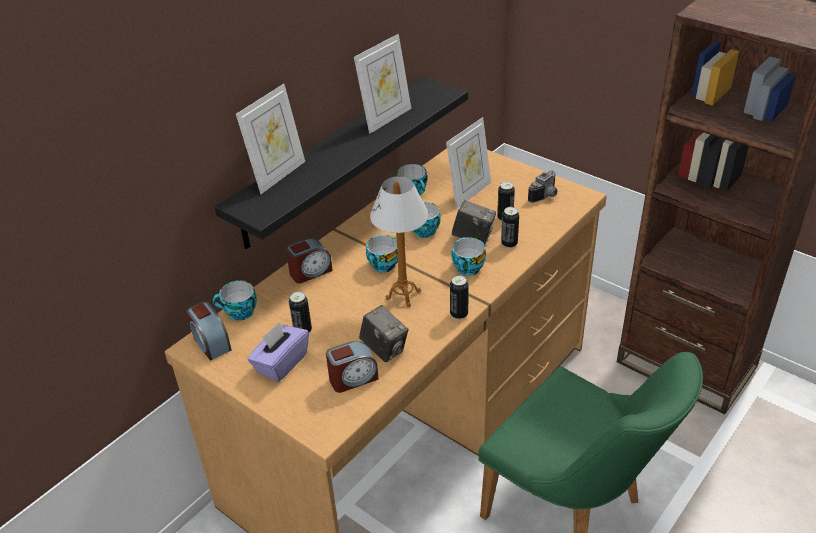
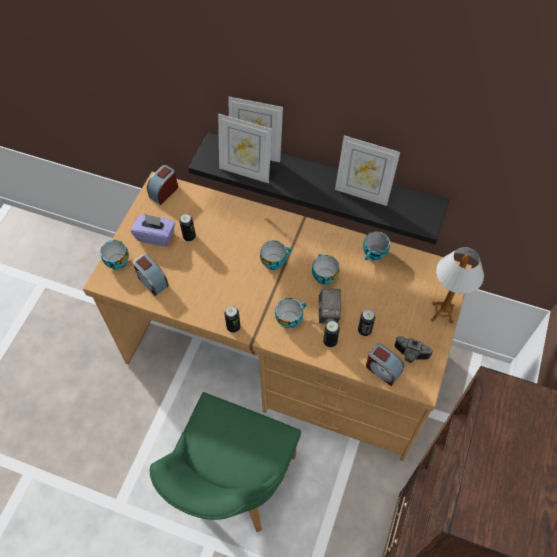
camera: 70 degrees right, 20 degrees up
(239, 313) = (196, 195): cup -> cup (116, 261)
(310, 272) = (250, 219): alarm clock -> alarm clock (382, 369)
(384, 349) = (184, 290): camera -> none
(403, 295) = (243, 285): table lamp -> table lamp (442, 313)
(469, 193) = (389, 295): picture frame -> picture frame (245, 171)

